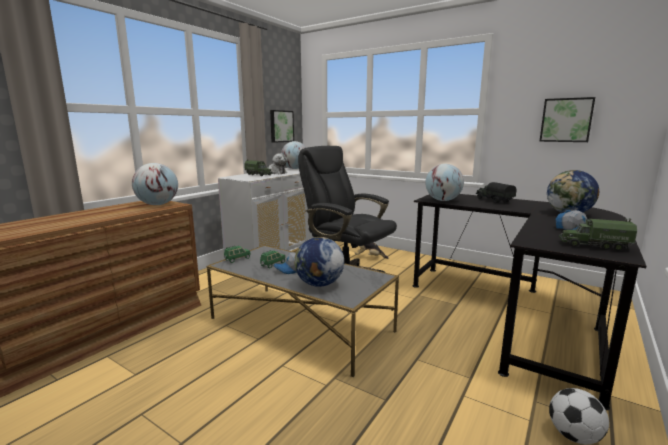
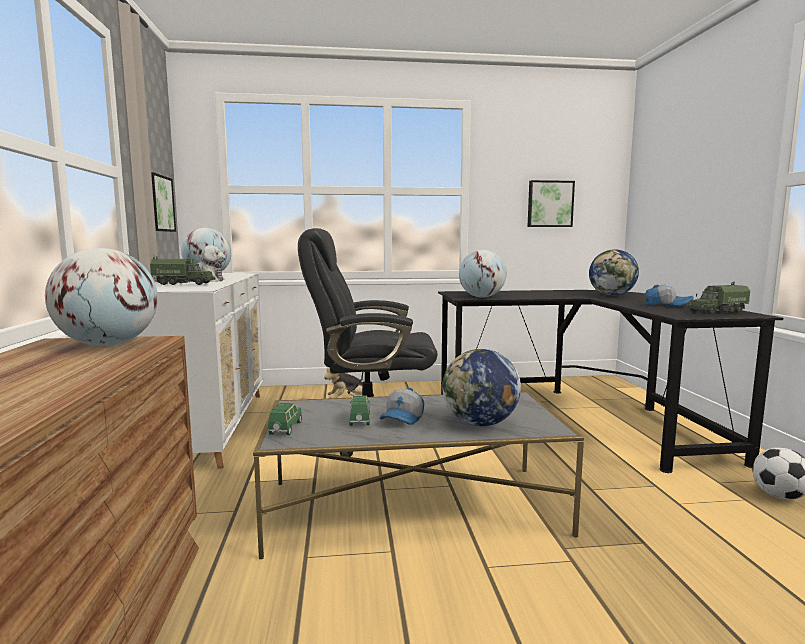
camera: 40 degrees left, 5 degrees down
(493, 200) = (522, 293): toy truck -> none

